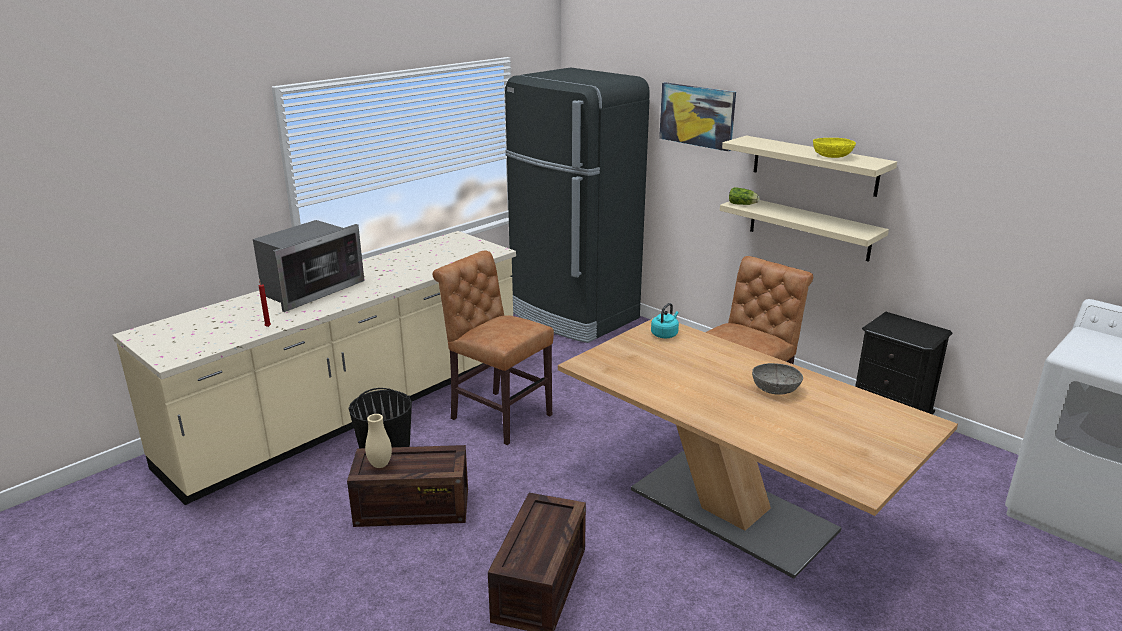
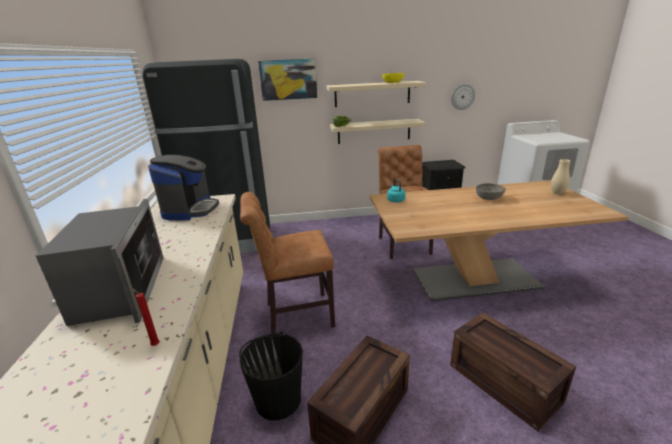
camera: 50 degrees left, 0 degrees up
(380, 465) = (346, 397): beige vase -> beige vase (557, 193)
(454, 251) = (190, 210): none -> coffee machine
(988, 213) = (462, 96): none -> wall clock

